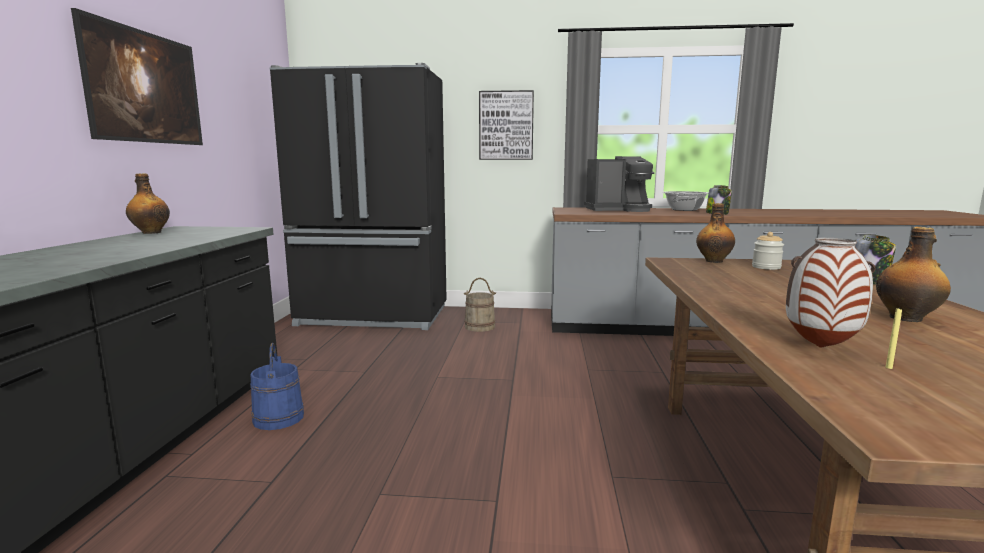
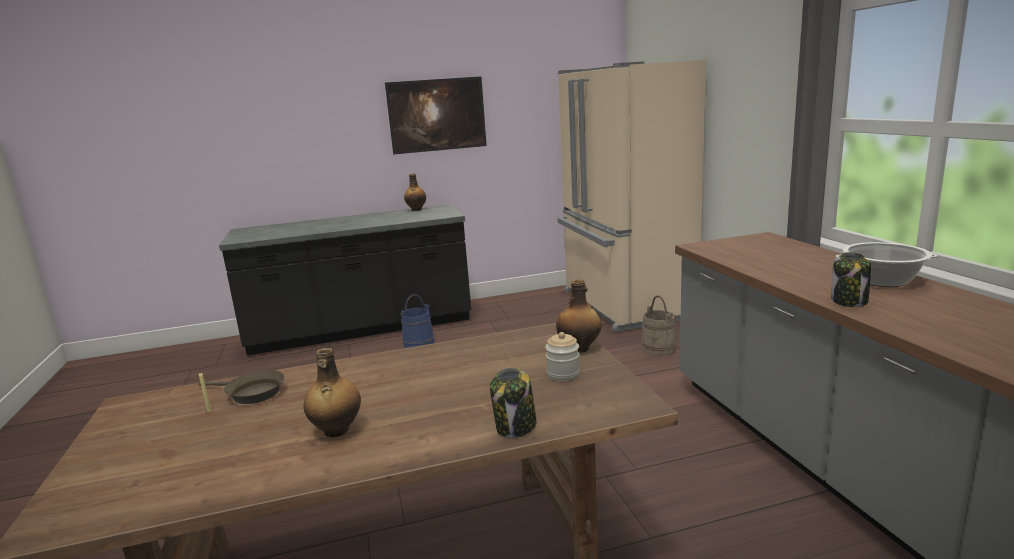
camera: 70 degrees right, 5 degrees up
(373, 317) = (624, 305): black fridge -> beige fridge
(506, 125) = (755, 115): picture -> none
(619, 210) = (792, 256): coffee machine -> none
(821, 347) = (251, 393): vase -> brown frying pan

